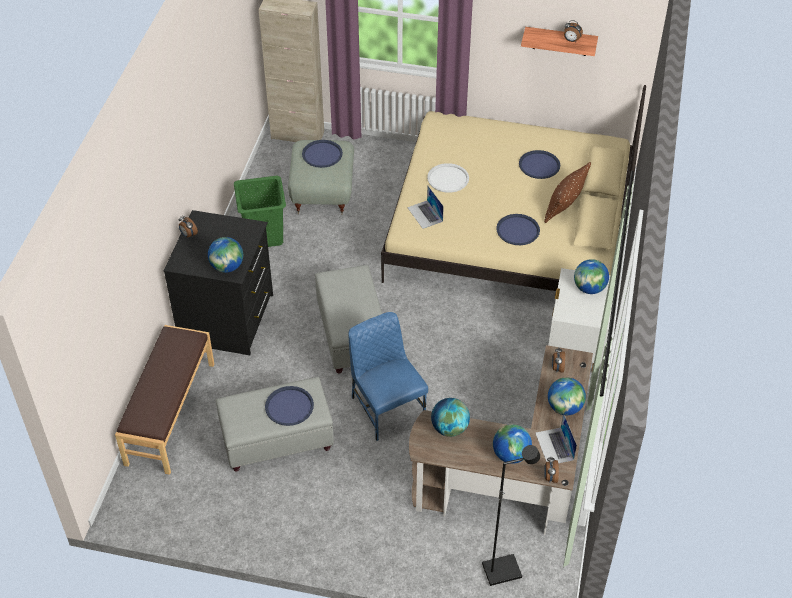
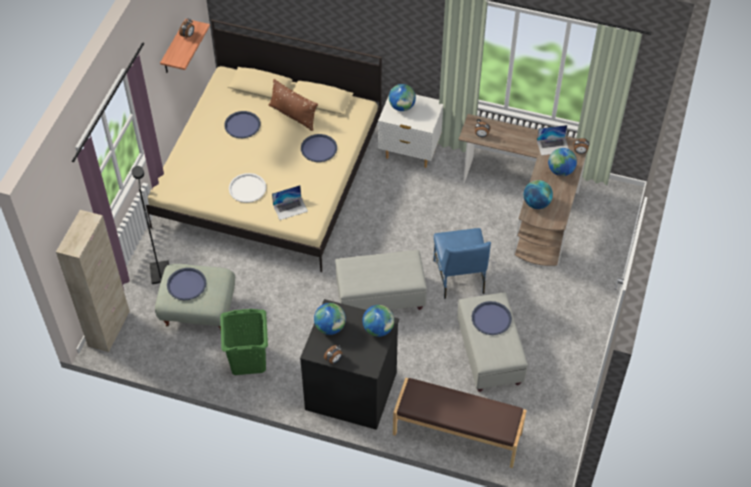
camera: 85 degrees left, 5 degrees up
(386, 407) = (459, 277): blue chair -> blue chair turned 75 degrees counterclockwise
(502, 570) = (607, 220): black floor lamp -> black floor lamp (159, 273)
(564, 407) = (518, 136): globe -> globe (330, 327)

